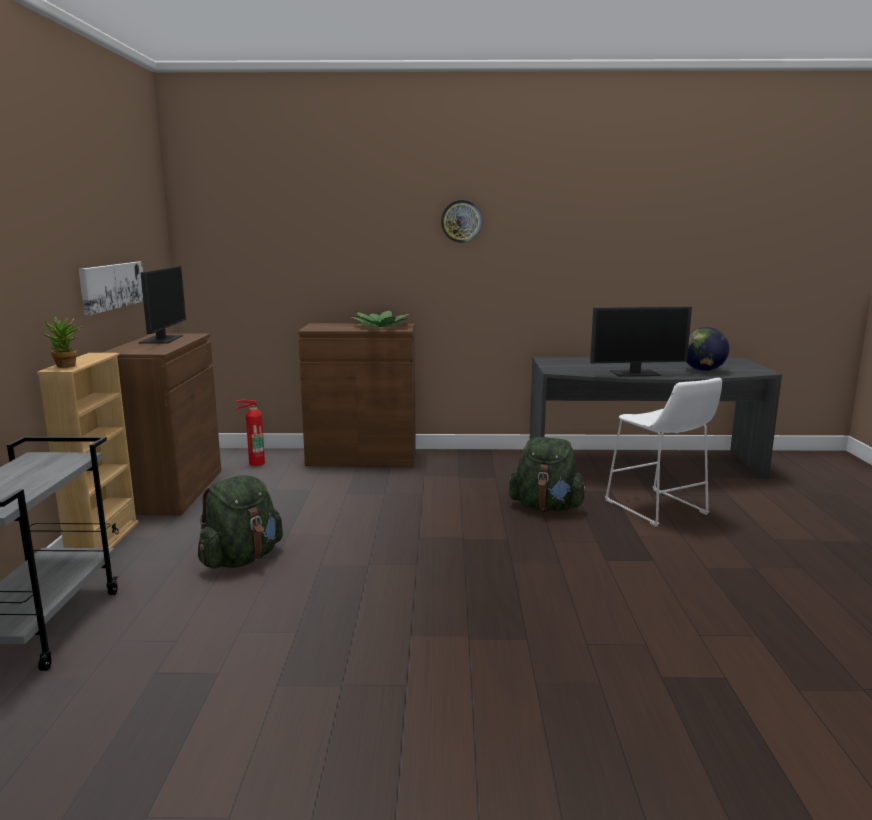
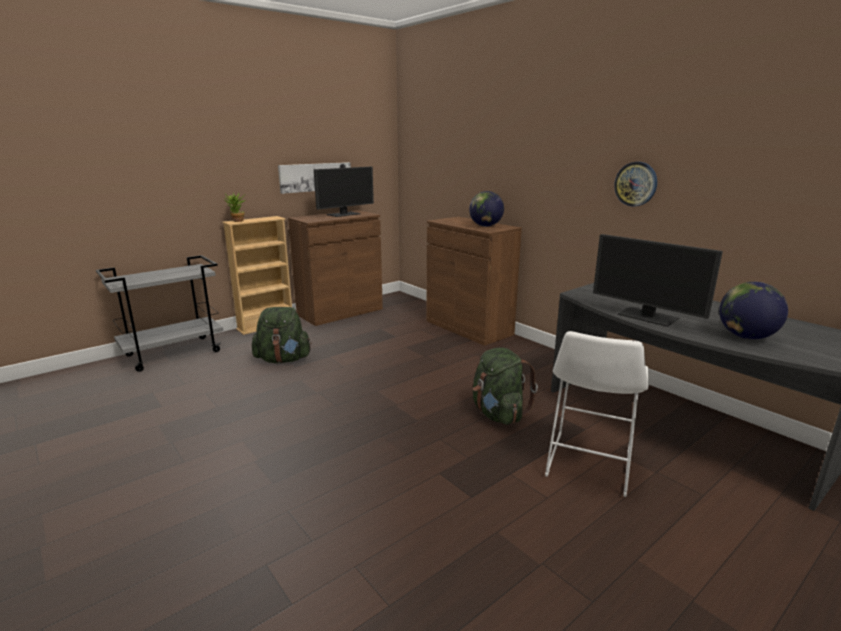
camera: 50 degrees right, 5 degrees up
(255, 463) = (407, 310): fire extinguisher -> none
(381, 326) = (485, 226): potted plant -> globe
(461, 221) = (565, 136): wall clock -> wall clock (636, 184)

